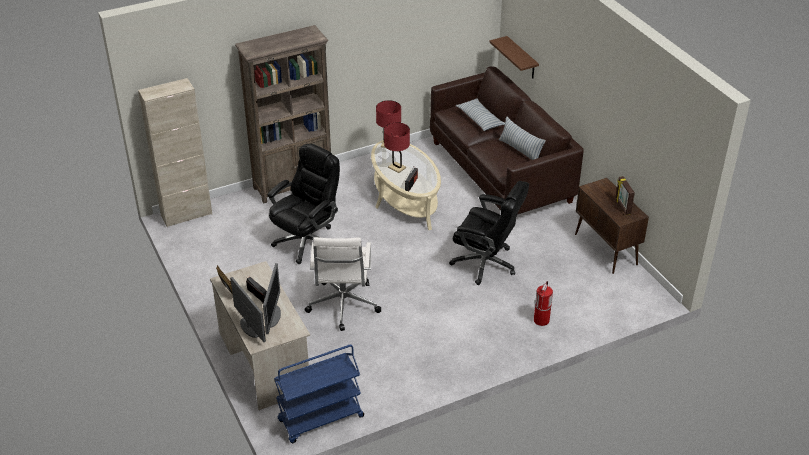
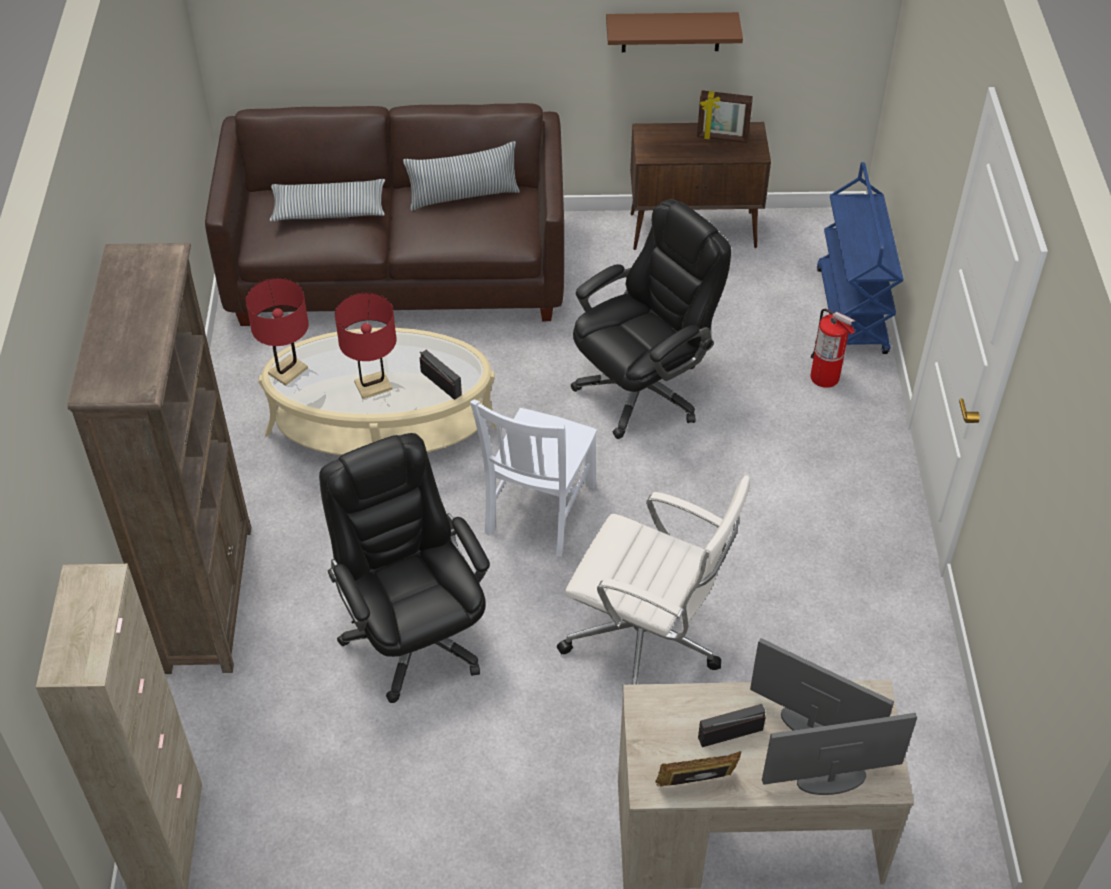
camera: 65 degrees left, 10 degrees up
(320, 419) = (946, 785): blue cart -> blue cart (852, 312)
(392, 254) = (538, 512): none -> white chair
(522, 58) = (298, 55): brown shelf -> brown shelf (671, 32)

